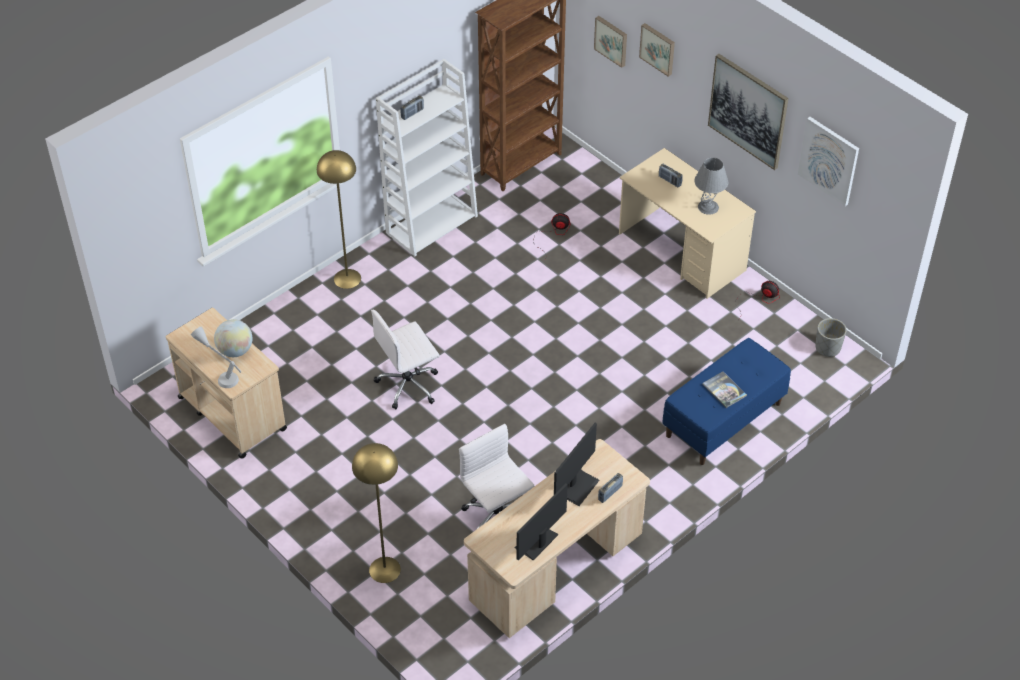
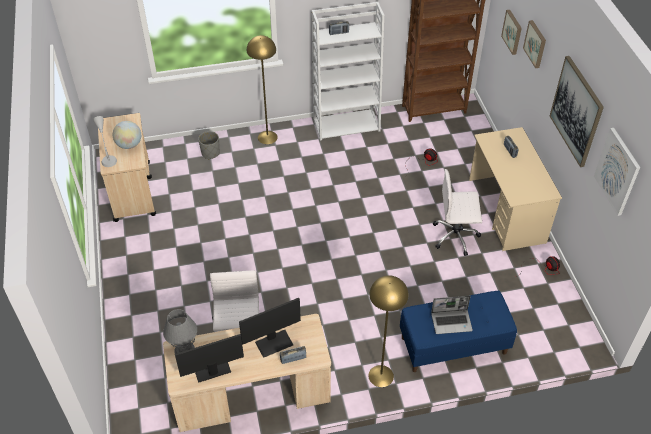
camera: 30 degrees right, 0 degrees up
(384, 570) = (140, 338): yellow floor lamp -> yellow floor lamp (381, 376)
(409, 384) = (253, 221): white office chair -> white office chair (456, 236)
(708, 207) = (526, 180): grey table lamp -> grey table lamp (184, 350)
(724, 390) = (452, 322): book -> laptop
(827, 348) = (573, 328): grey planter -> grey planter (210, 153)

